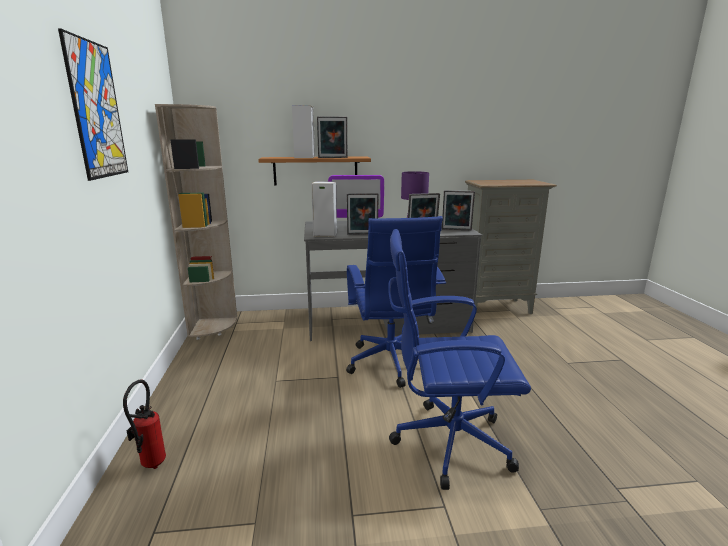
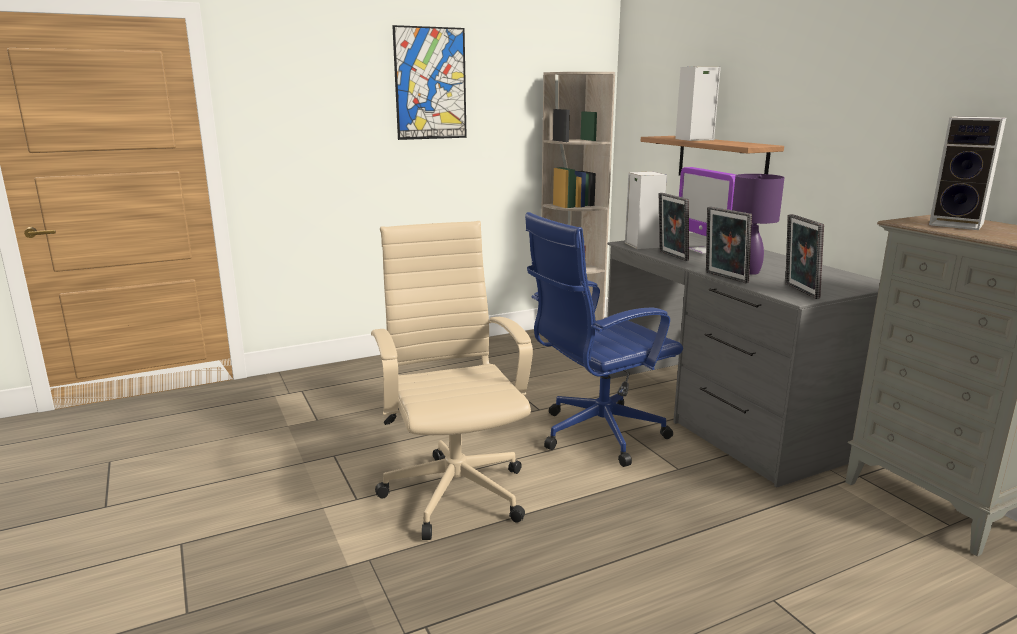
camera: 70 degrees right, 0 degrees up
(150, 466) = (362, 370): fire extinguisher -> none
(332, 157) = (710, 142): picture frame -> none
(446, 443) = (454, 490): blue office chair -> beige office chair
(497, 182) = (958, 224): none -> speaker

